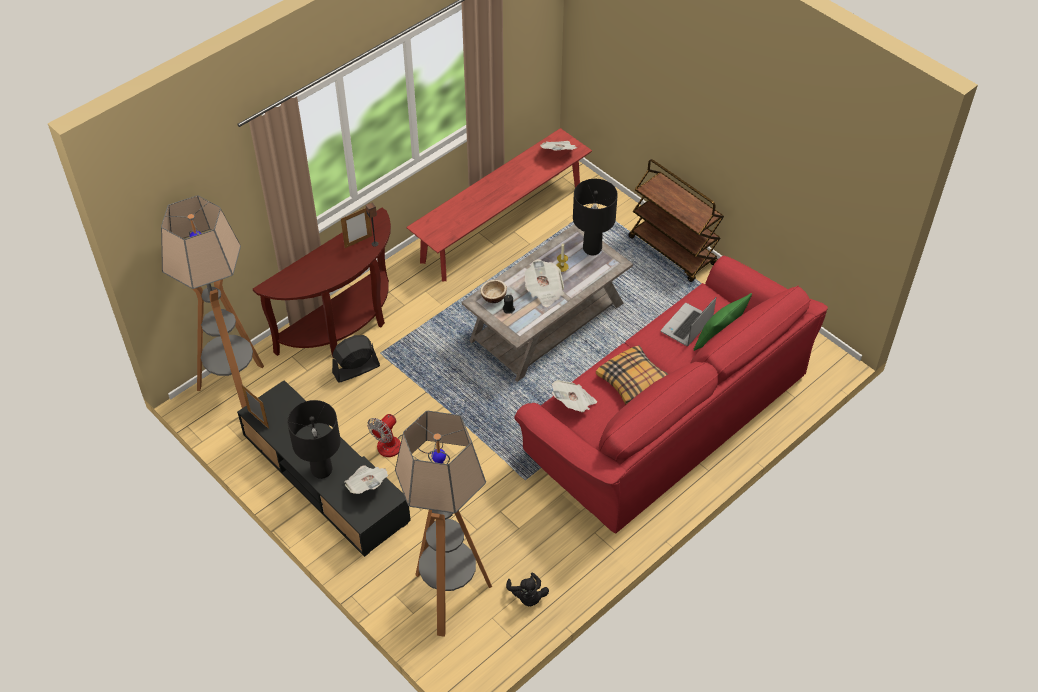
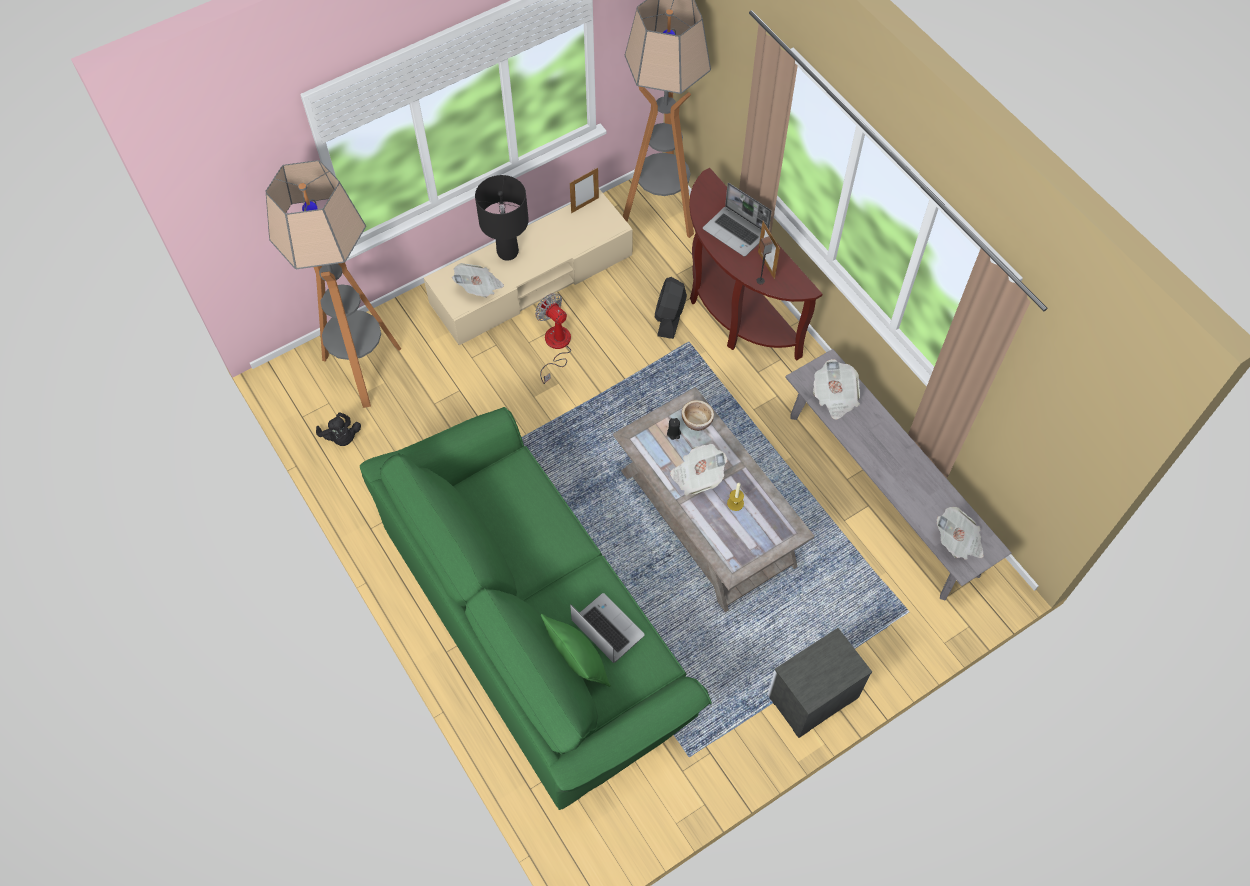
camera: 100 degrees right, 10 degrees up
(325, 263) = (736, 232): none -> laptop
(325, 478) = (532, 280): black tv stand -> beige tv stand
(356, 369) = (669, 317): black fan -> black fan turned 150 degrees counterclockwise
(502, 224) = (881, 493): red bench -> grey bench
(527, 596) = (341, 437): black plush toy -> black plush toy turned 120 degrees counterclockwise
(574, 403) = (515, 476): newspaper -> newspaper (835, 397)
(592, 248) = (762, 544): black table lamp -> none
(632, 380) = (534, 546): pillow -> none
(666, 416) = (536, 623): red sofa -> green sofa
(673, 251) = (811, 697): brown cart -> nightstand

